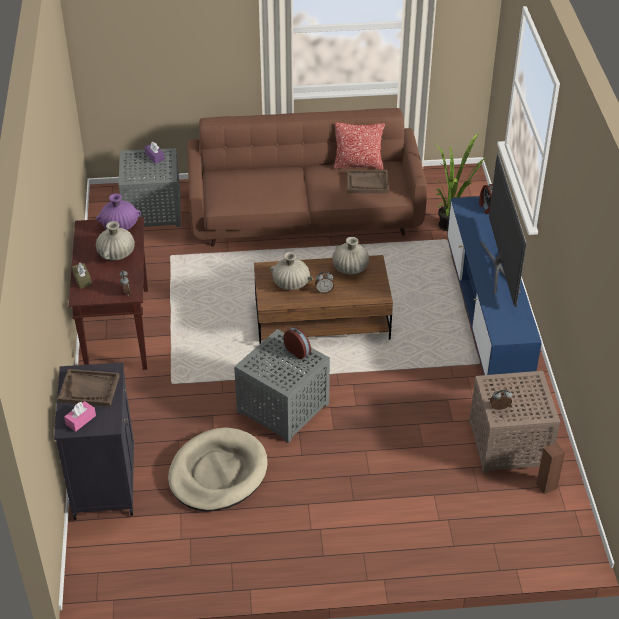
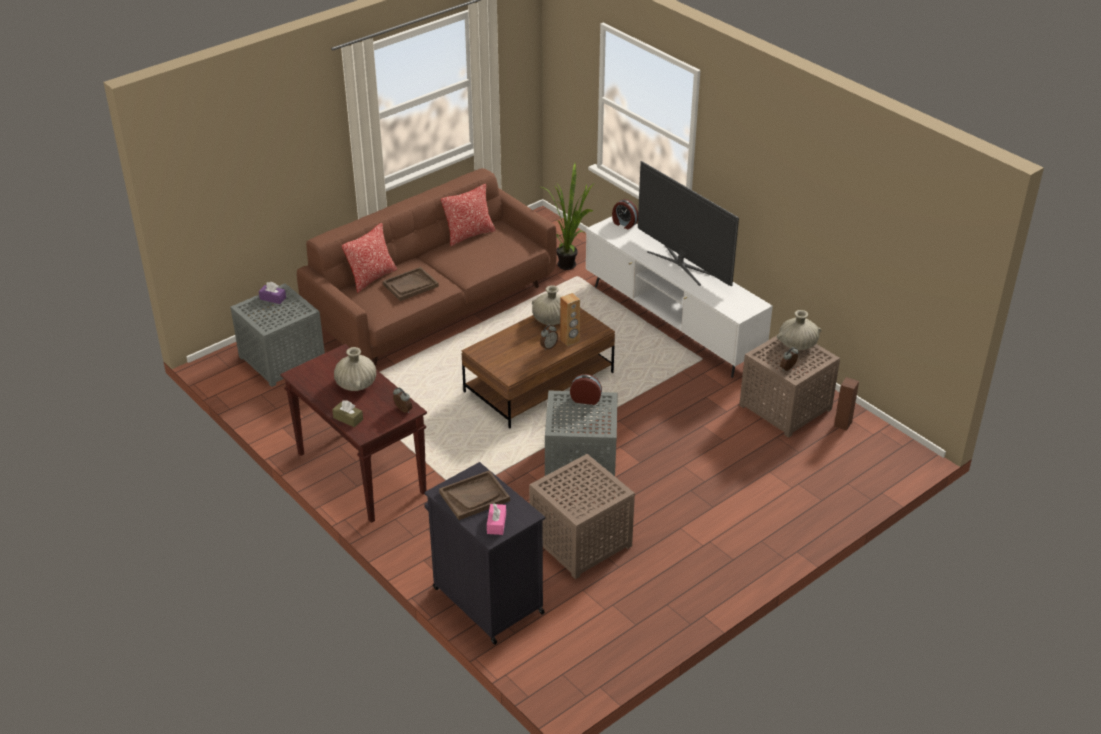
camera: 35 degrees left, 5 degrees down
(120, 226) = (332, 360): purple vase -> none
(217, 473) = (580, 543): beige dog bed -> brown side table
(246, 171) = (372, 278): none -> pillow
(291, 284) = (514, 353): beige vase -> beige vase (797, 345)
(346, 293) = (569, 340): none -> brown speaker
(367, 183) = (494, 246): brown tray -> brown tray (410, 285)
(485, 318) = (671, 323): blue tv stand -> white tv stand

